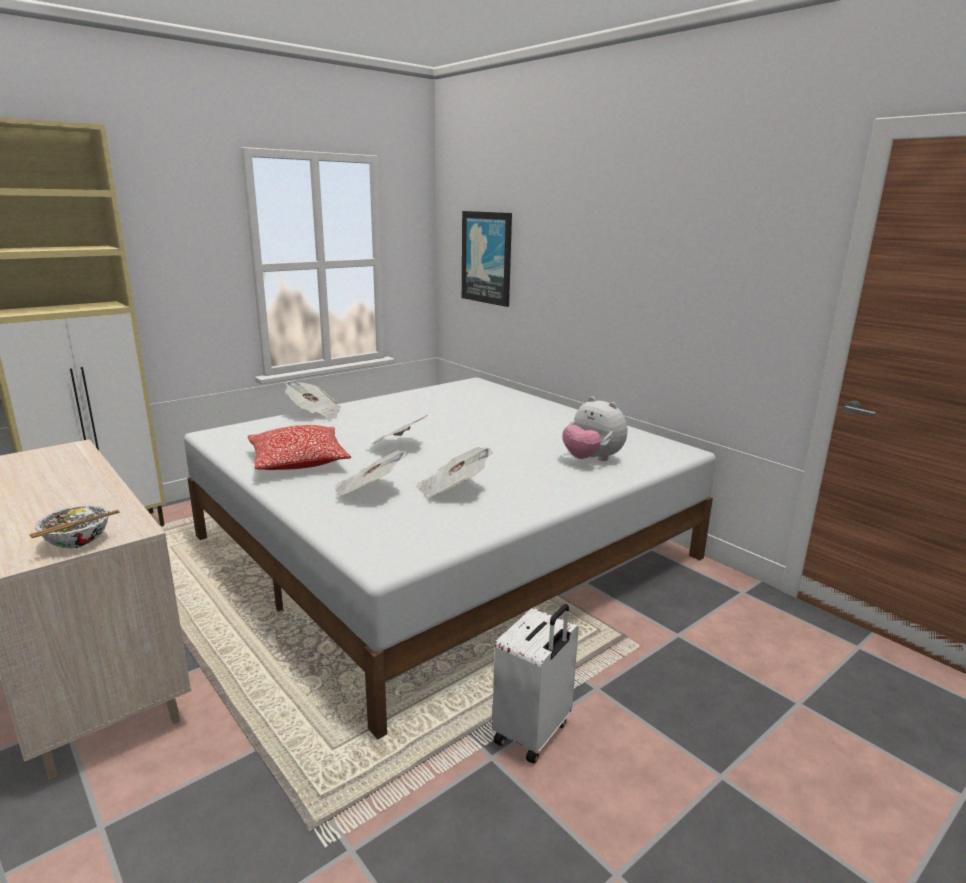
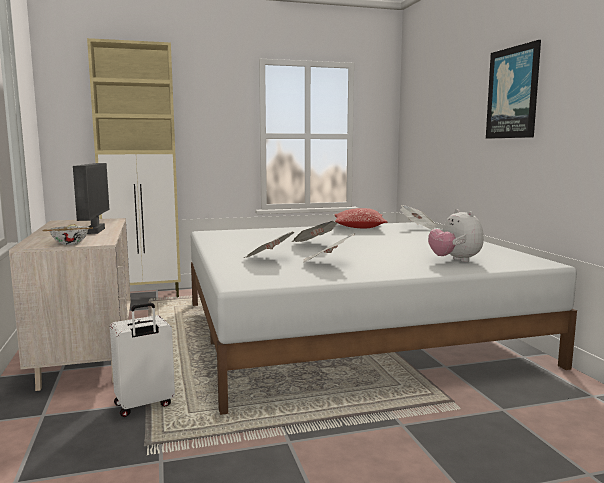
camera: 25 degrees right, 10 degrees down
(78, 492) = (94, 231): none -> monitor
(298, 462) = (242, 245): pillow -> pillow (359, 227)
(315, 414) = (278, 229): newspaper -> newspaper (418, 227)
(487, 258) = (427, 129): picture -> picture (513, 93)
(533, 733) = (330, 437): white suitcase -> white suitcase (144, 405)

